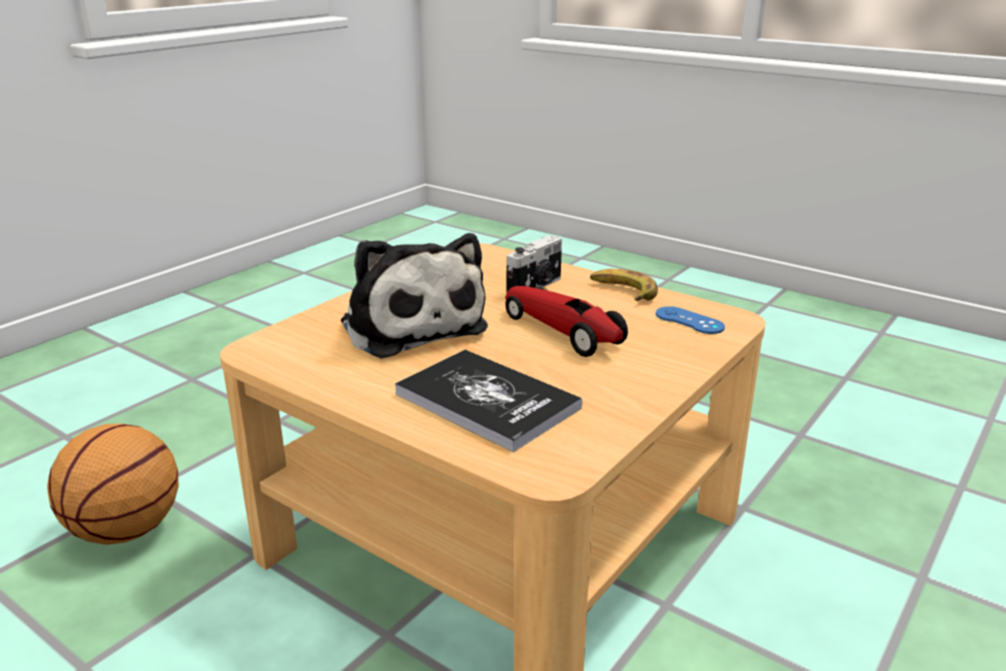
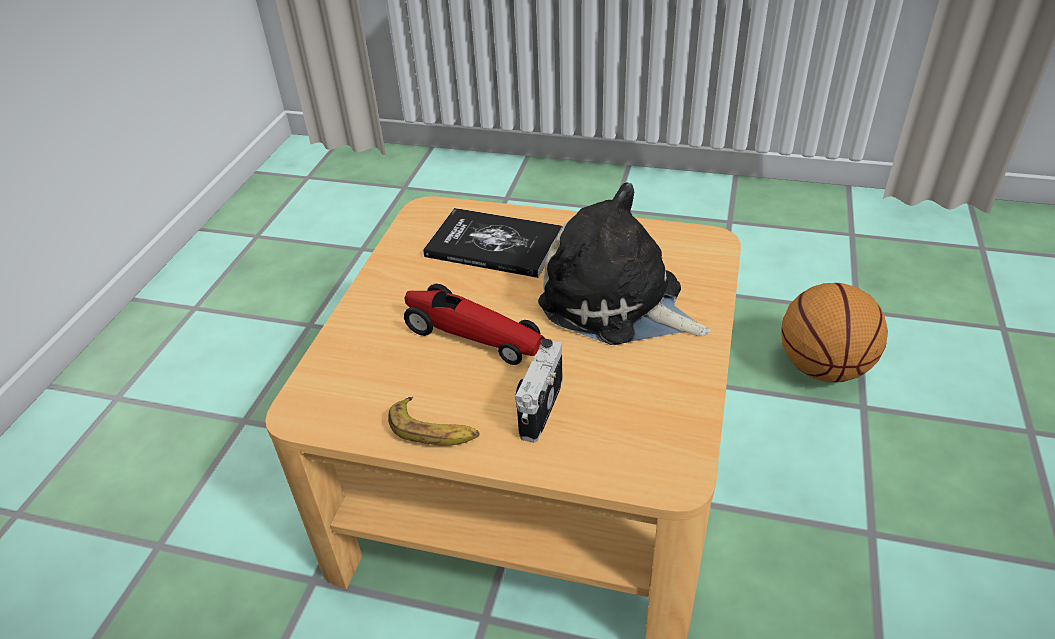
camera: 160 degrees right, 15 degrees up
(689, 321) = (349, 393): blue game controller -> none

